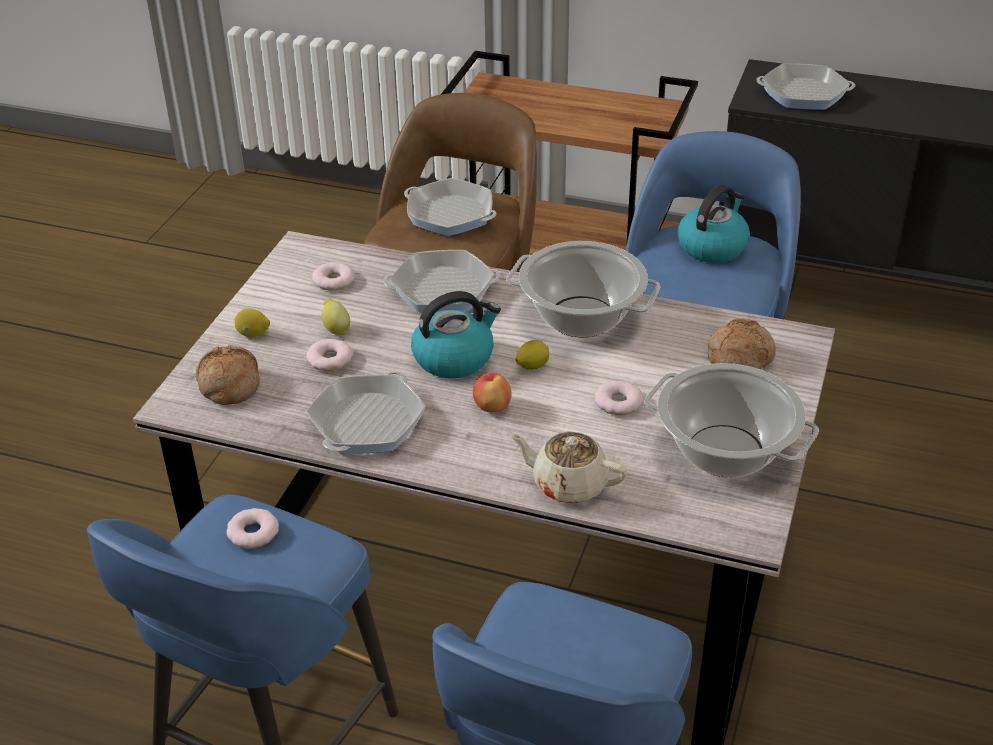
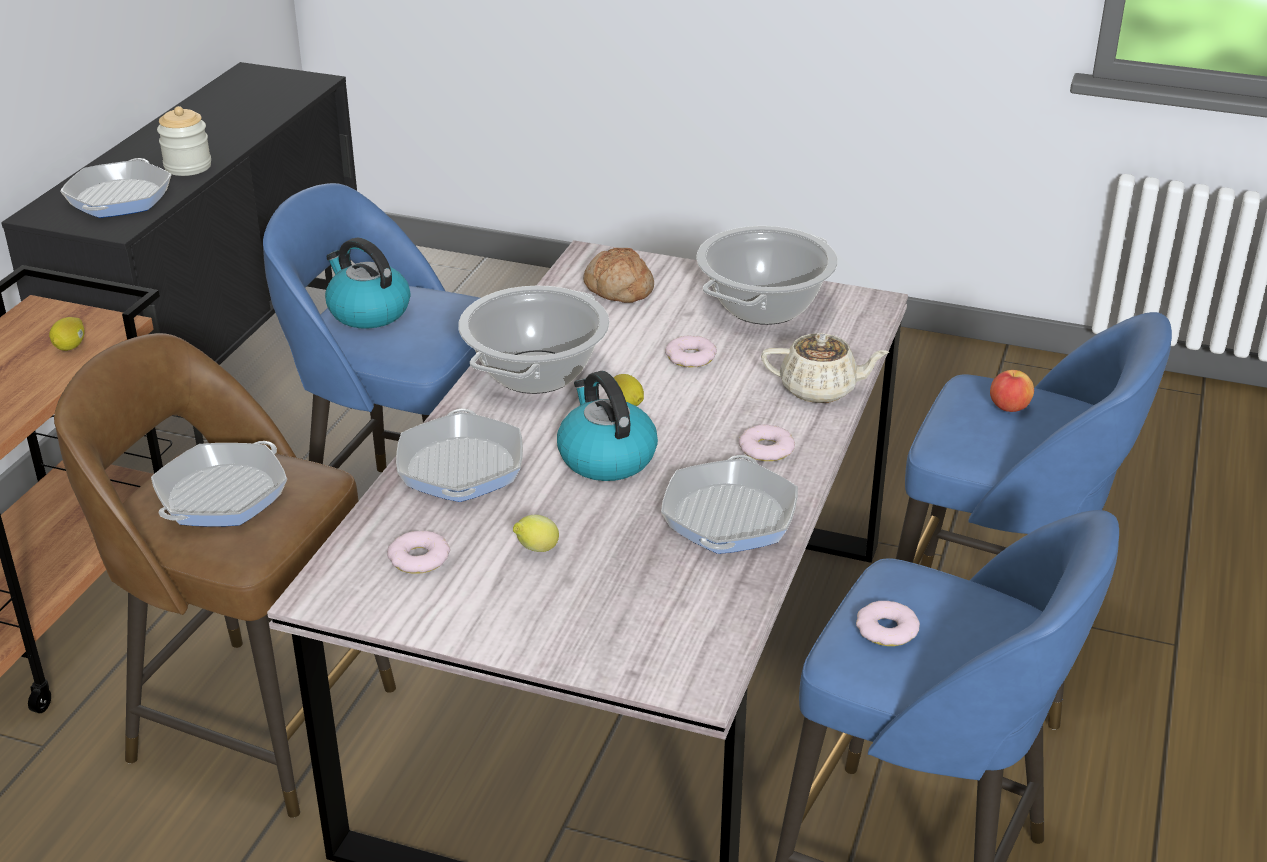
camera: 90 degrees left, 5 degrees down
(228, 385) = (654, 637): bread -> none
(253, 334) = (539, 624): lemon -> lemon (70, 346)
(330, 359) = (602, 551): donut -> donut (766, 448)
(367, 422) = (729, 517): frying pan -> frying pan turned 105 degrees counterclockwise
(492, 407) = (698, 432): apple -> apple (1009, 408)
(568, 484) = (820, 389): beige teapot -> beige teapot turned 105 degrees counterclockwise
(872, 113) = (188, 167): none -> jar

